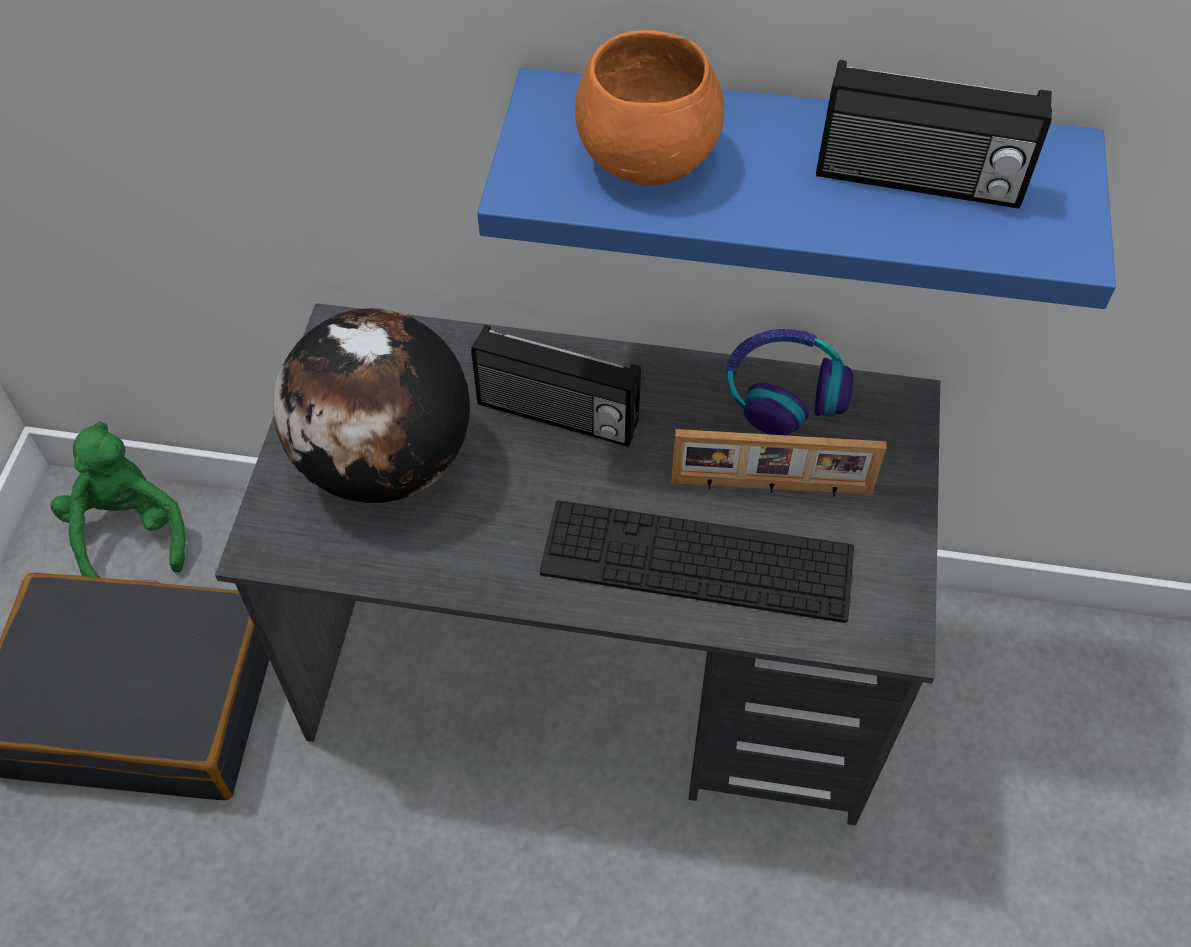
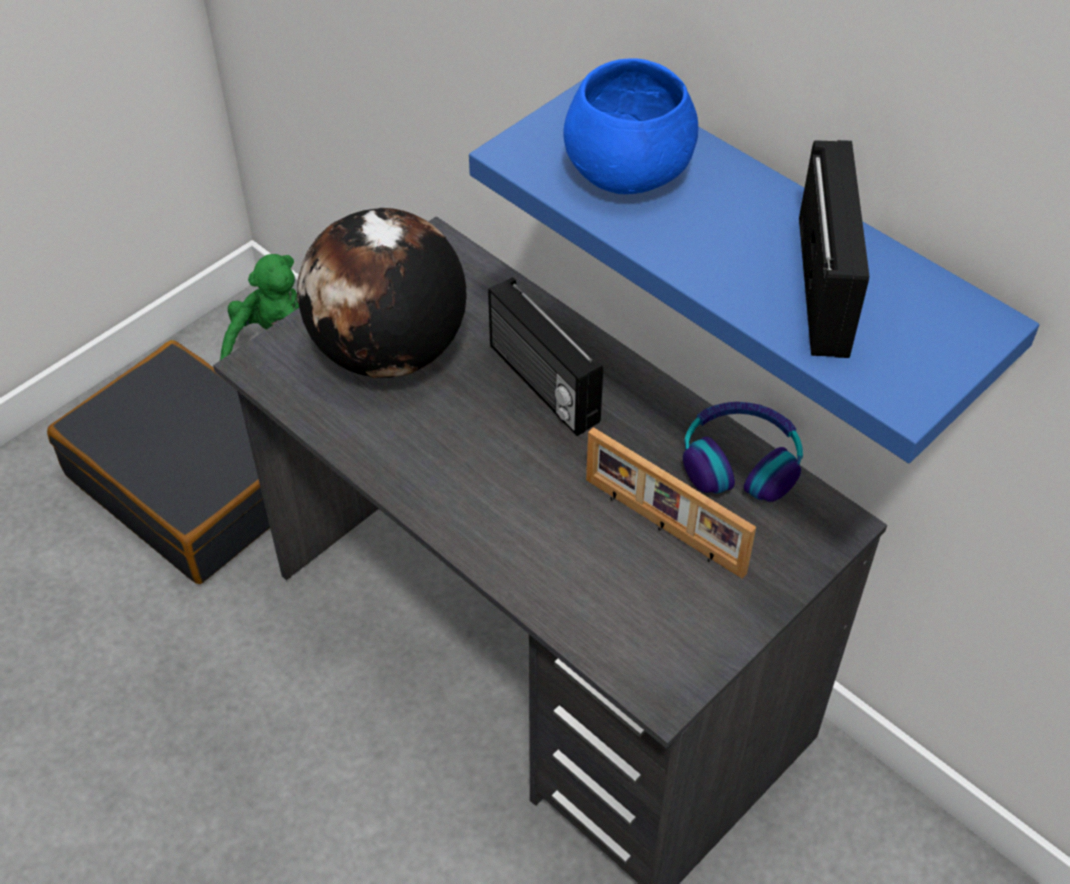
camera: 35 degrees right, 5 degrees down
(649, 157) = (629, 172): orange bowl -> blue bowl
(697, 561) = (555, 547): keyboard -> none
(918, 181) = (827, 287): radio -> radio turned 135 degrees counterclockwise

